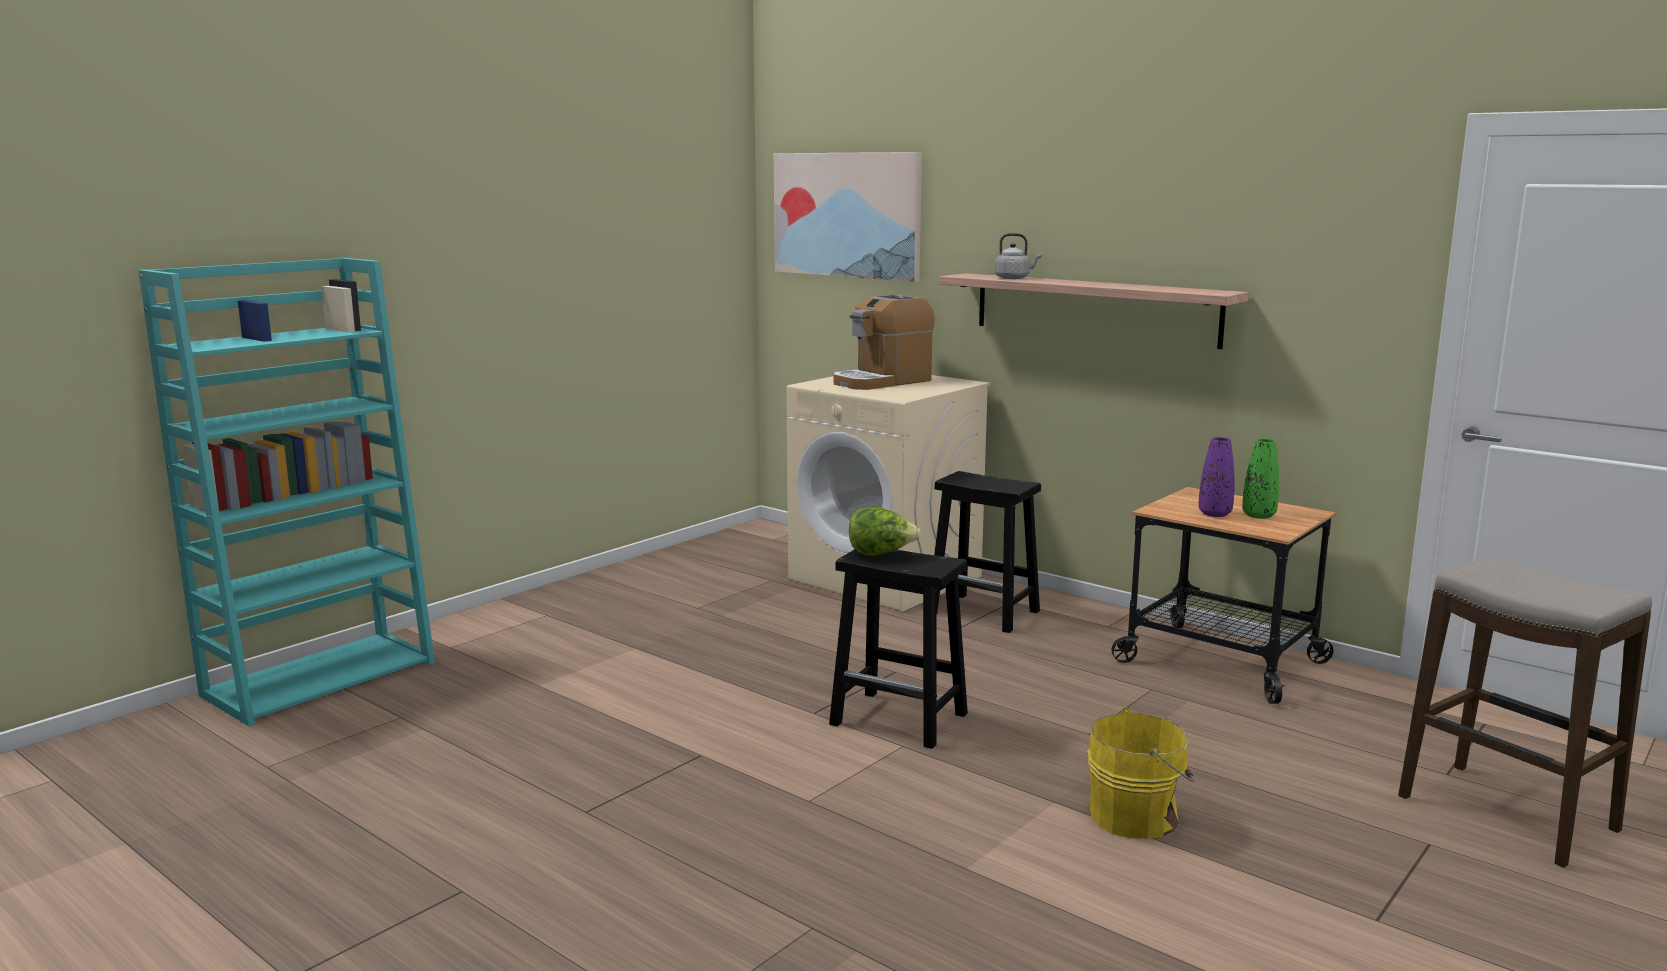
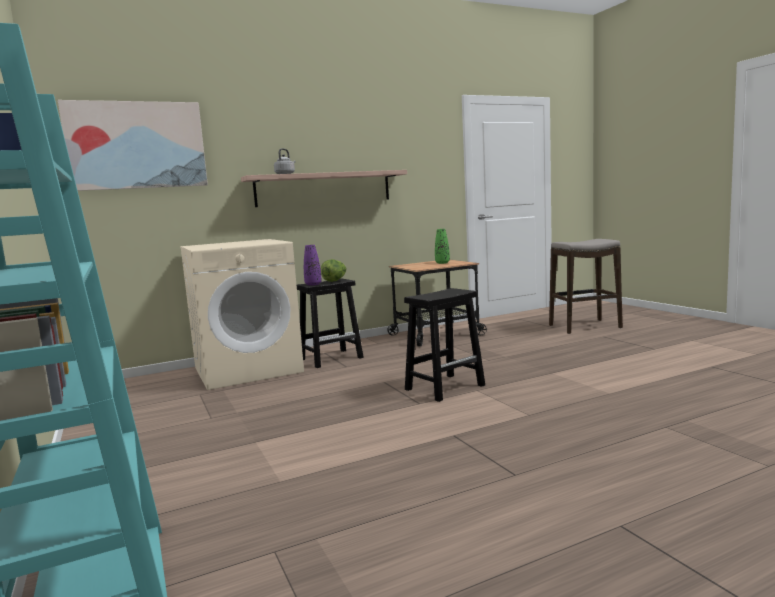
camera: 65 degrees left, 5 degrees down
(881, 554) = (428, 295): lettuce -> lettuce (335, 280)
(882, 381) = (226, 244): coffee machine -> none
(1138, 816) = (570, 363): yellow bucket -> none
(1214, 514) = (433, 265): purple vase -> purple vase (313, 284)

